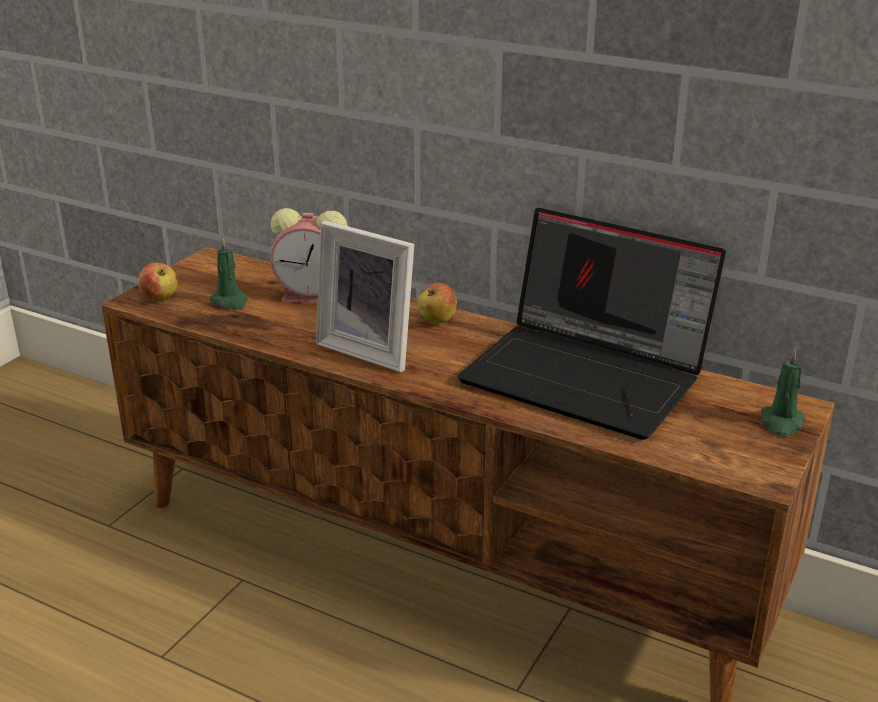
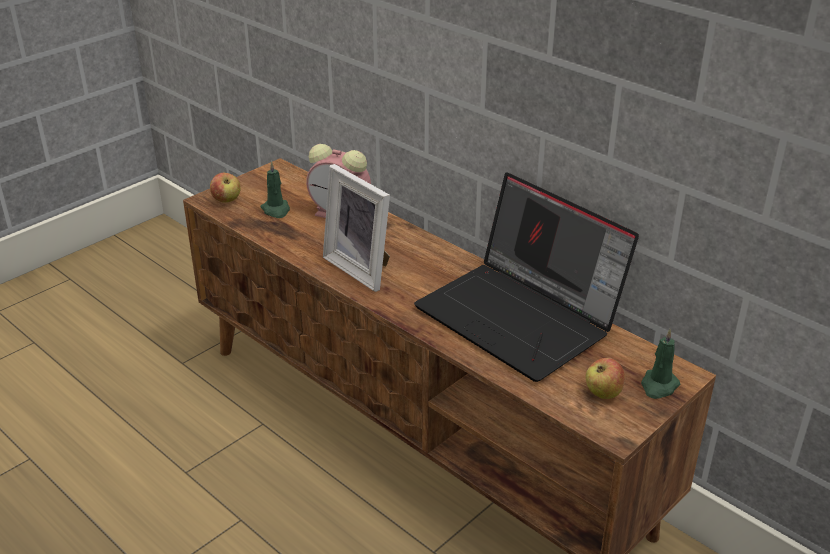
camera: 15 degrees right, 5 degrees up
(437, 320) = (426, 249): apple -> apple (603, 393)

